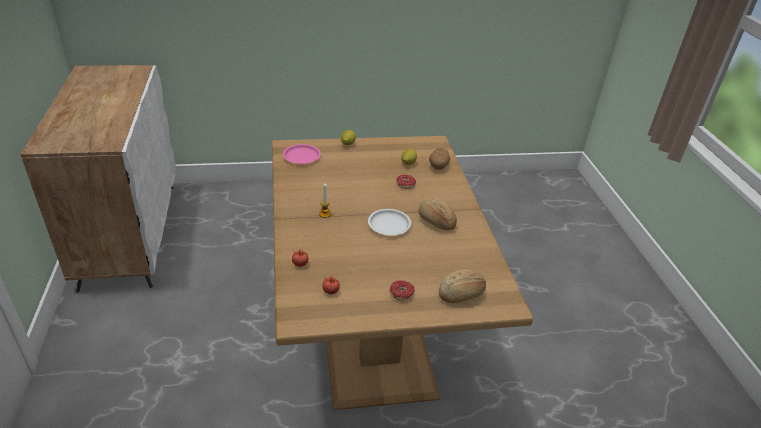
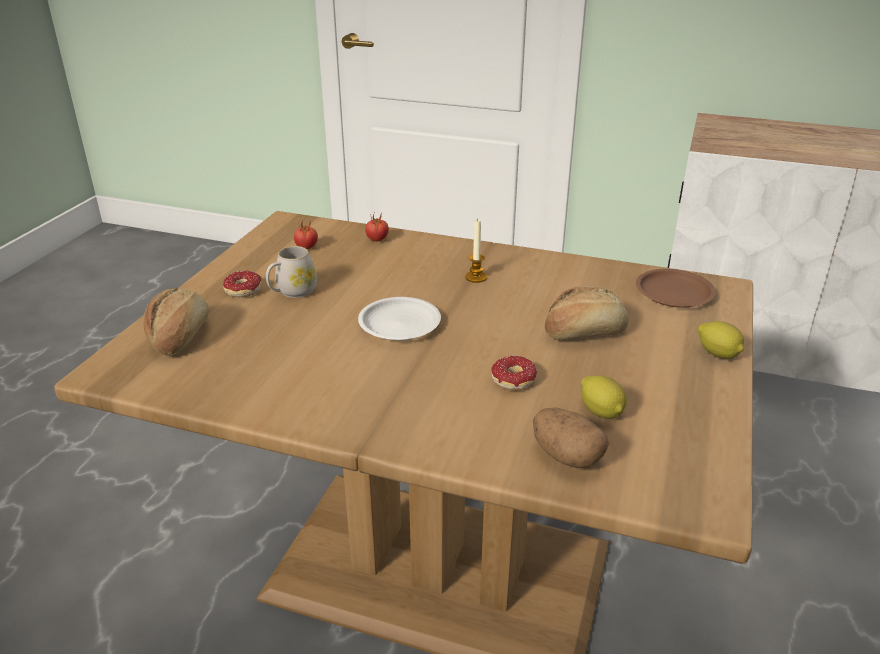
camera: 120 degrees right, 5 degrees down
(302, 156) = (674, 294): pink plate -> brown plate
(388, 273) = (292, 292): none -> white mug
(435, 222) = (365, 375): bread -> bread (584, 332)

